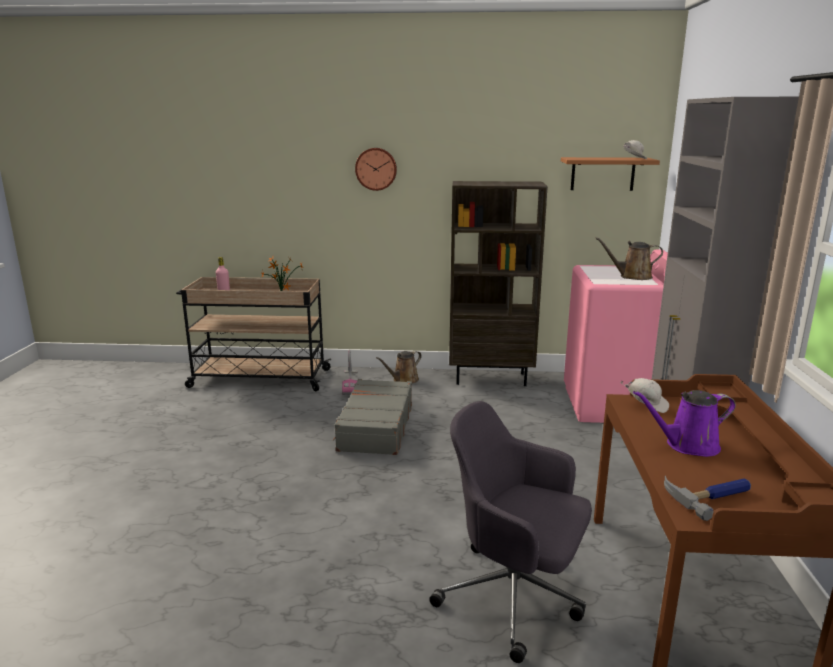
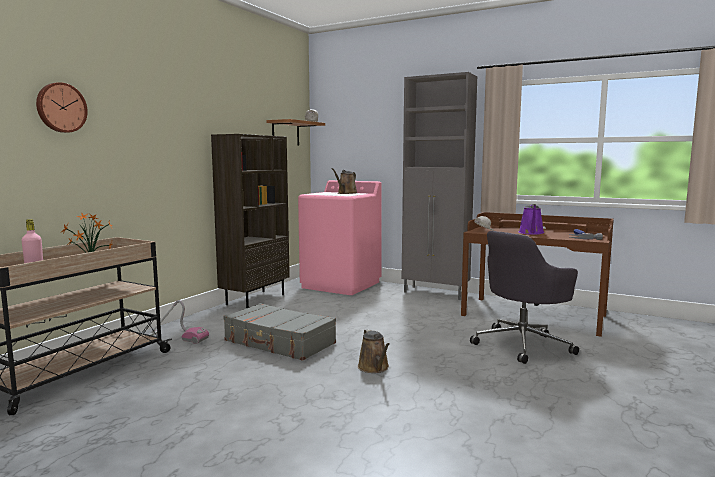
camera: 65 degrees left, 10 degrees down
(376, 169) = (152, 120): wall clock -> wall clock (61, 107)
(403, 380) = (208, 321): brown watering can -> brown watering can (374, 368)

